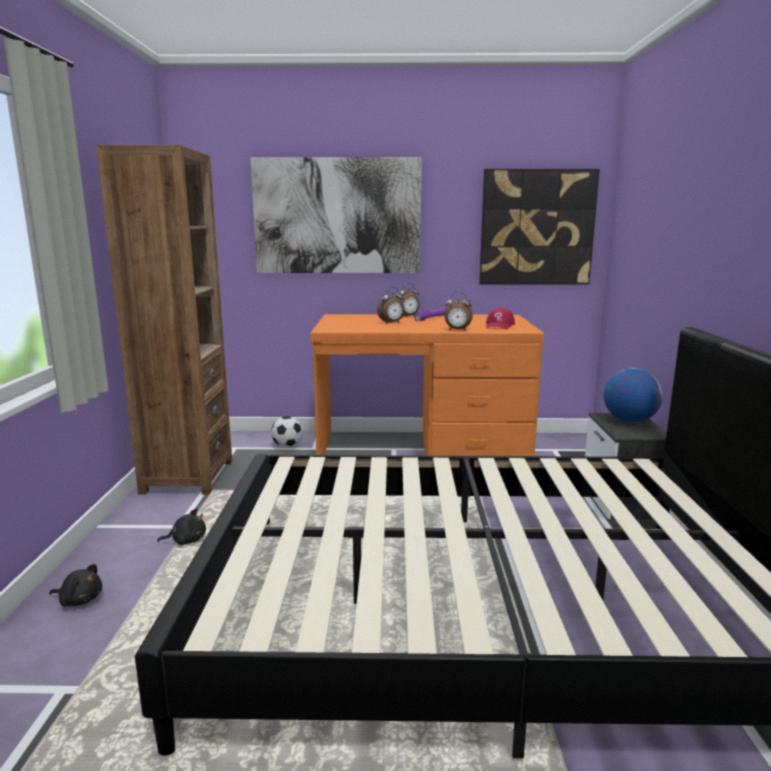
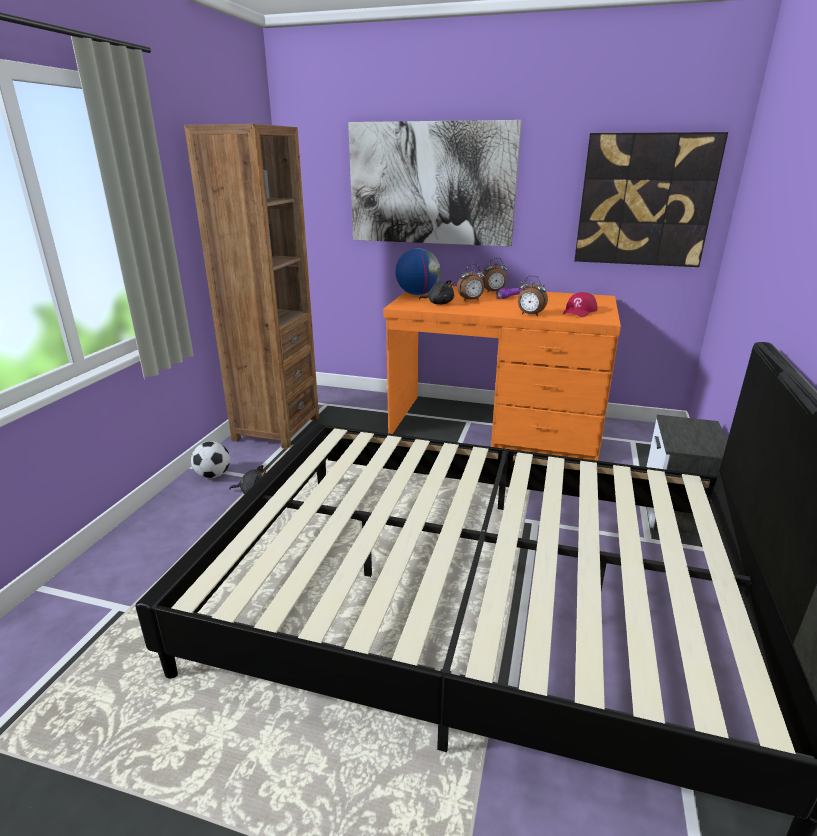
camera: 15 degrees right, 10 degrees up
(80, 600) = (155, 532): black plush toy -> black plush toy (439, 303)
(287, 446) = (372, 407): football -> football (213, 475)
(629, 421) = (696, 430): globe -> globe (417, 294)

